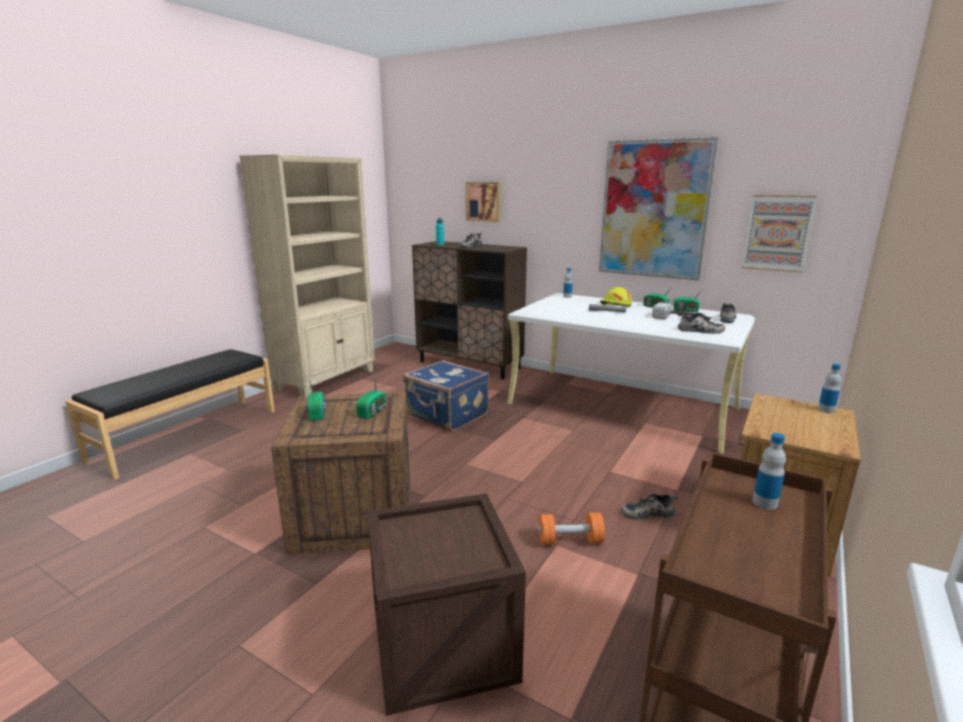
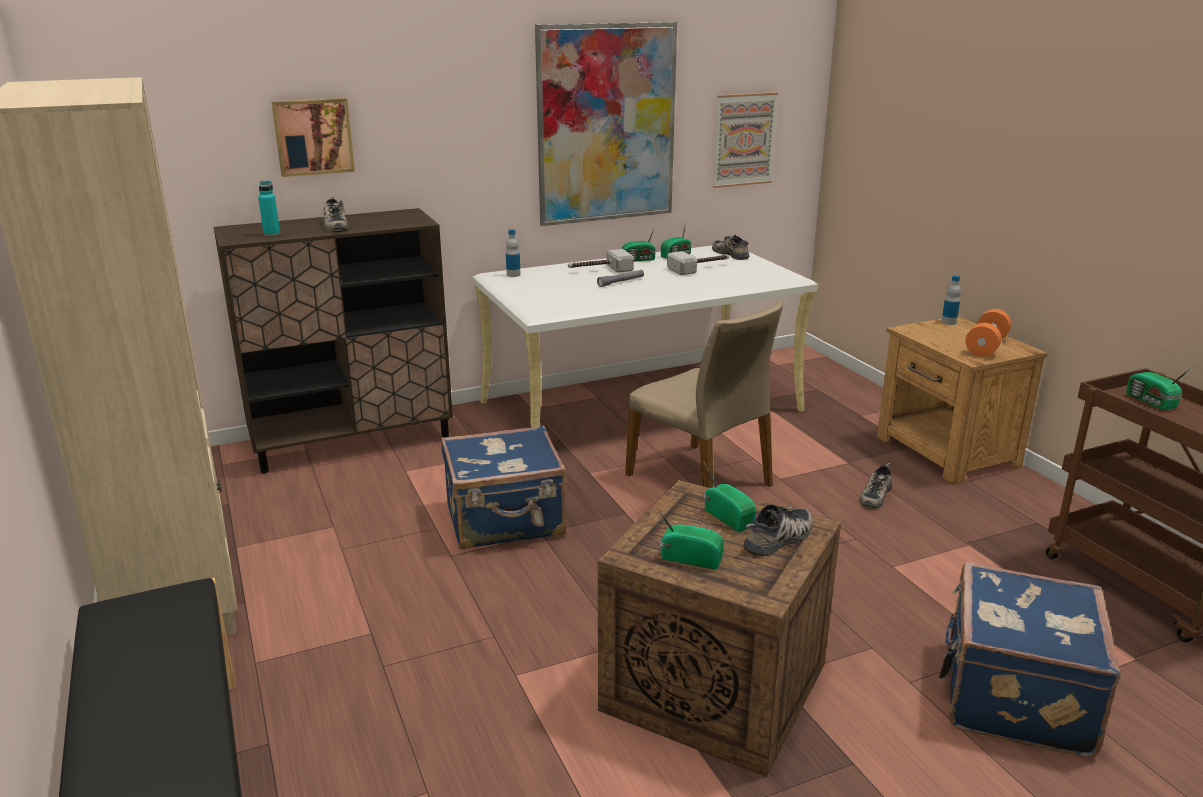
camera: 55 degrees left, 5 degrees up
(442, 643) = (1013, 696): crate -> blue suitcase
(565, 448) = (701, 479): none -> beige chair
(570, 540) = (891, 556): orange dumbbell -> orange dumbbell (986, 346)
(615, 305) = (599, 270): yellow hard hat -> hammer
(700, 331) = (758, 277): shoe -> shoe (779, 539)
(765, 503) = (1151, 402): bottle -> radio

